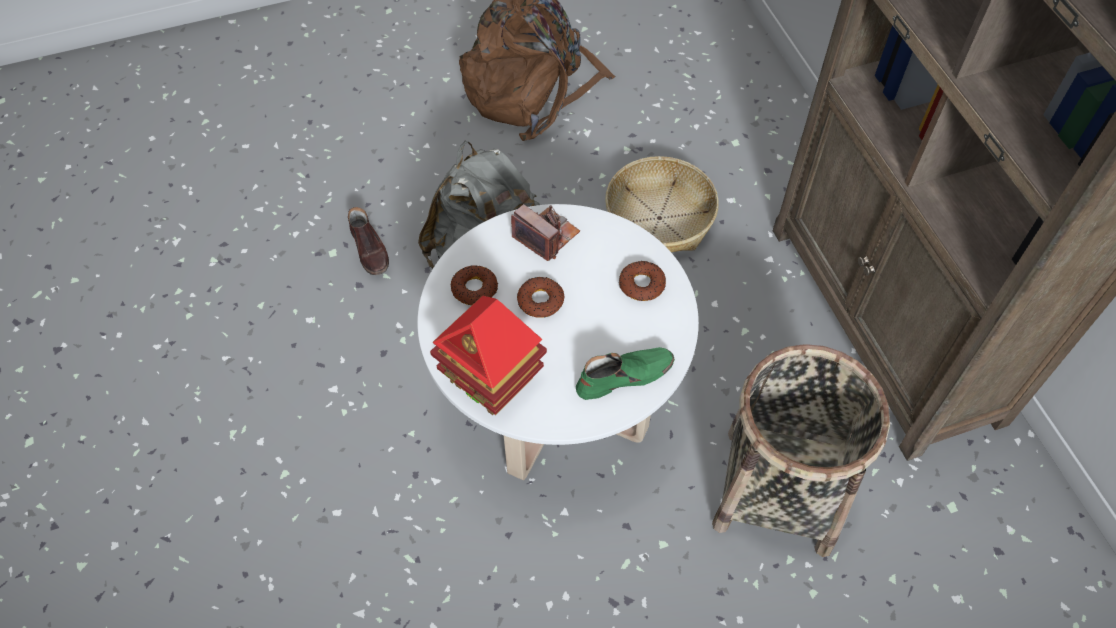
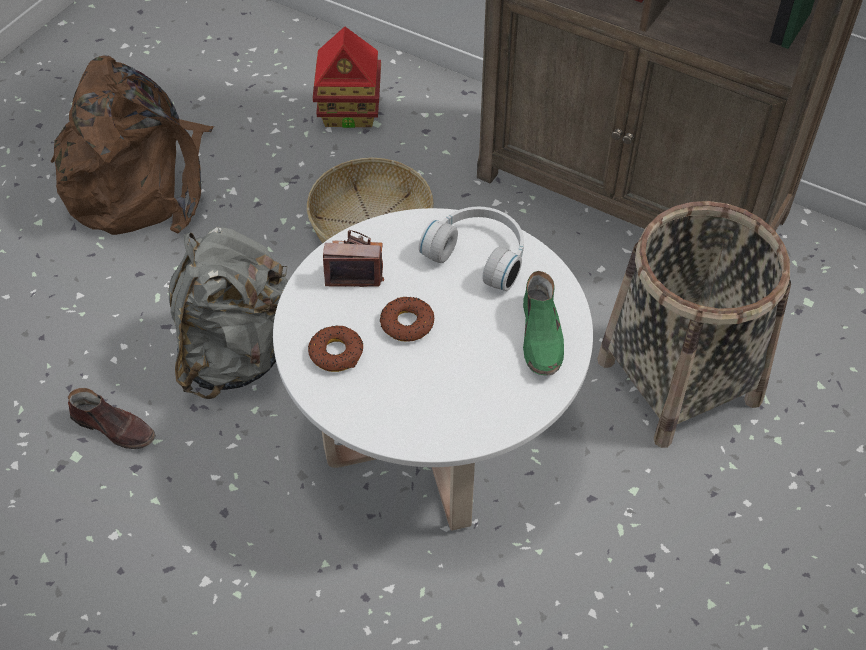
camera: 40 degrees left, 5 degrees down
(492, 379) = (433, 418): toy house -> toy house (350, 112)
(624, 376) = (541, 336): green shoe -> green shoe turned 150 degrees clockwise
(641, 284) = (480, 254): donut -> white headphones

